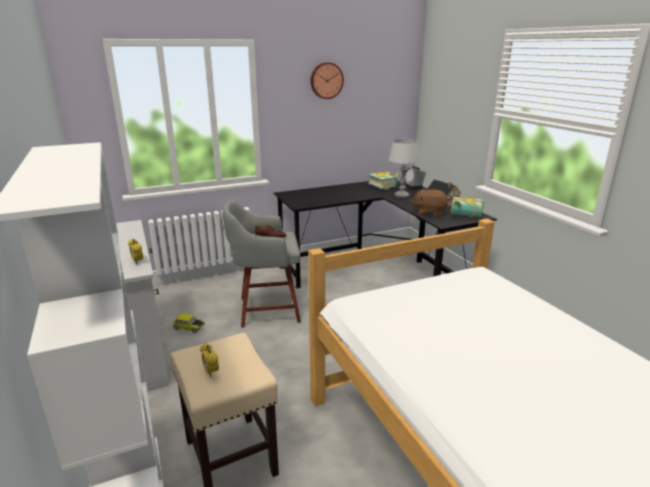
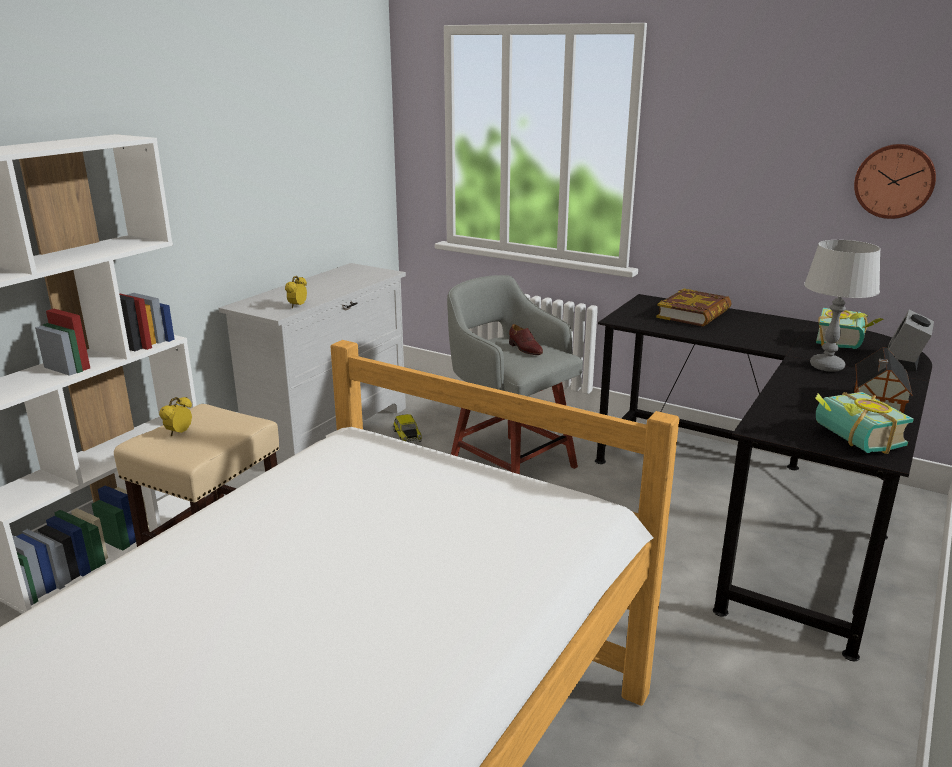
camera: 55 degrees right, 0 degrees up
(316, 193) = (694, 314): none -> book
(326, 80) = (778, 102): wall clock -> wall clock (894, 181)
(429, 213) = (790, 406): brown plush toy -> none

